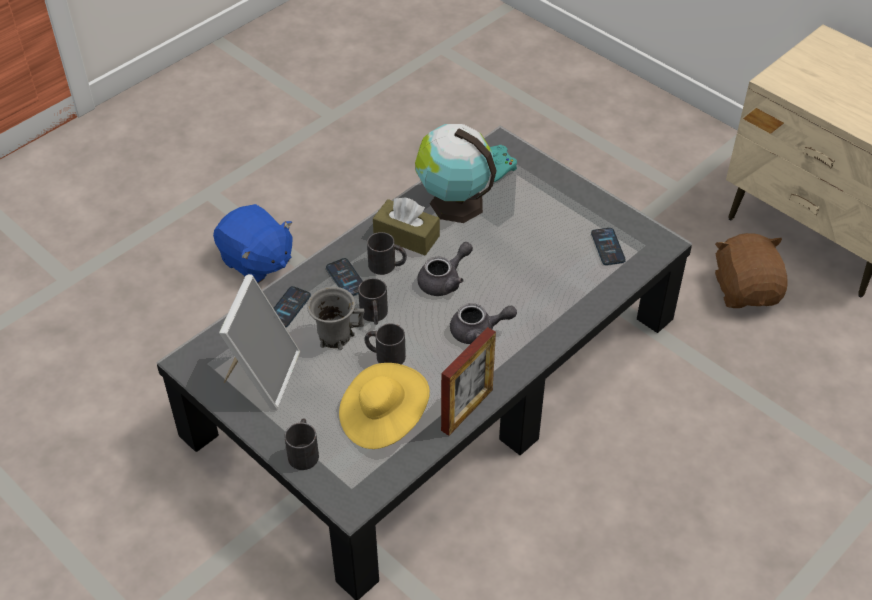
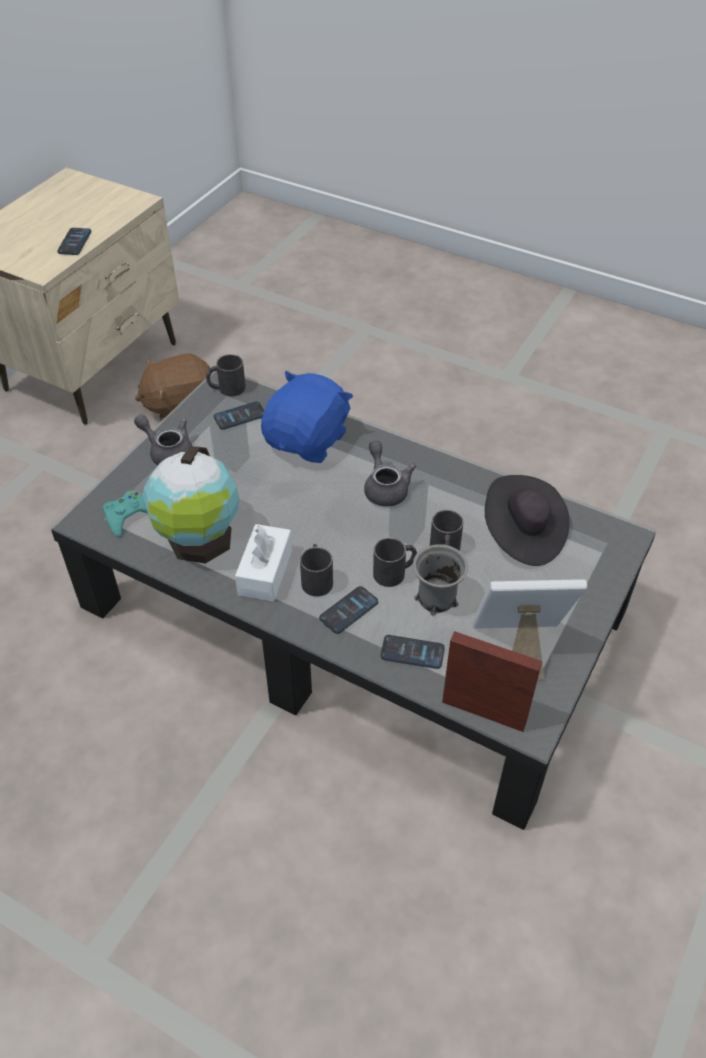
camera: 105 degrees left, 0 degrees up
(256, 262) = (224, 841): blue plush toy -> blue plush toy (308, 440)
(304, 451) = (591, 584): black mug -> black mug (226, 388)
(383, 418) = (522, 534): yellow hat -> black hat
(406, 236) = (265, 572): brown tissue box -> white tissue box
(444, 281) = (324, 526): grey teapot -> grey teapot (168, 452)
(467, 410) = (483, 478): picture frame -> picture frame (483, 712)
(825, 102) = (74, 242): none -> phone

